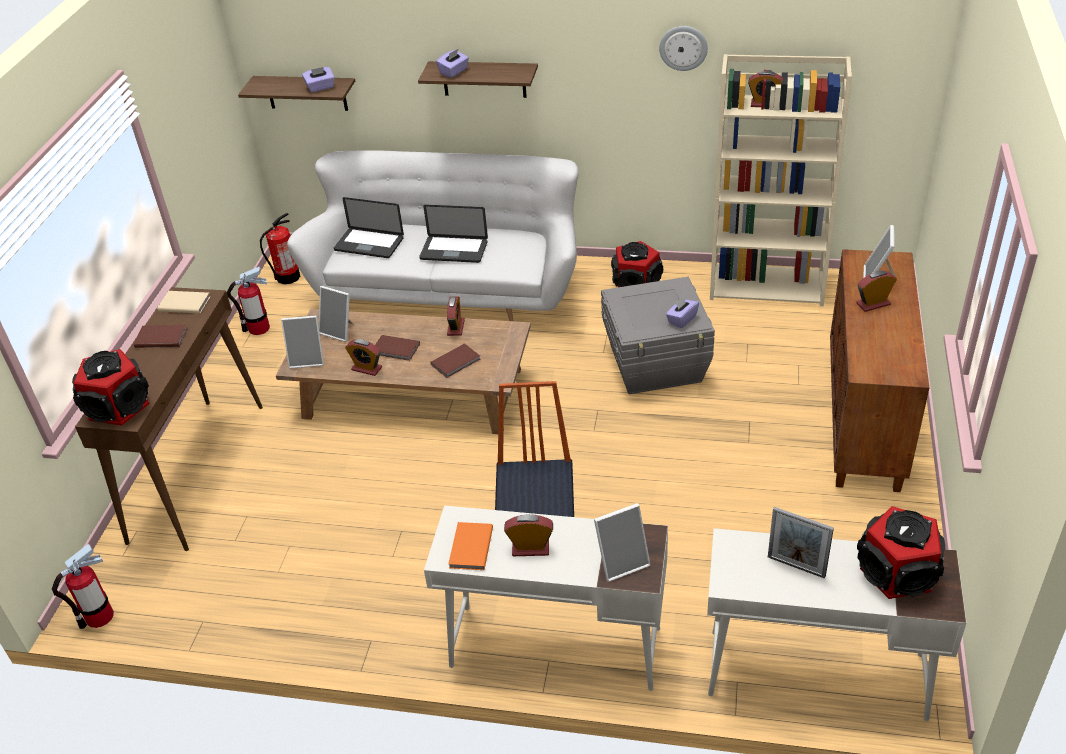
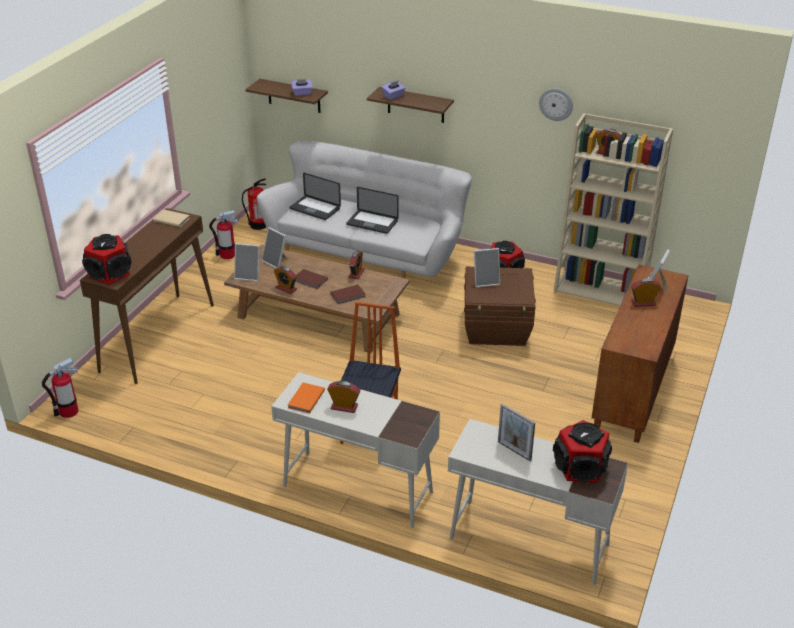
camera: 10 degrees right, 5 degrees down
(161, 337) = (150, 237): brown book -> none
(621, 562) = (400, 426): picture frame -> picture frame (486, 281)
(656, 365) = (497, 328): grey storage box -> brown storage box
(681, 319) = (514, 295): purple tissue box -> none

